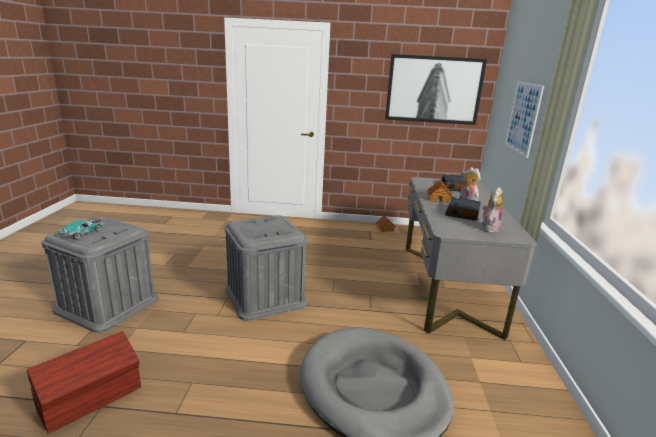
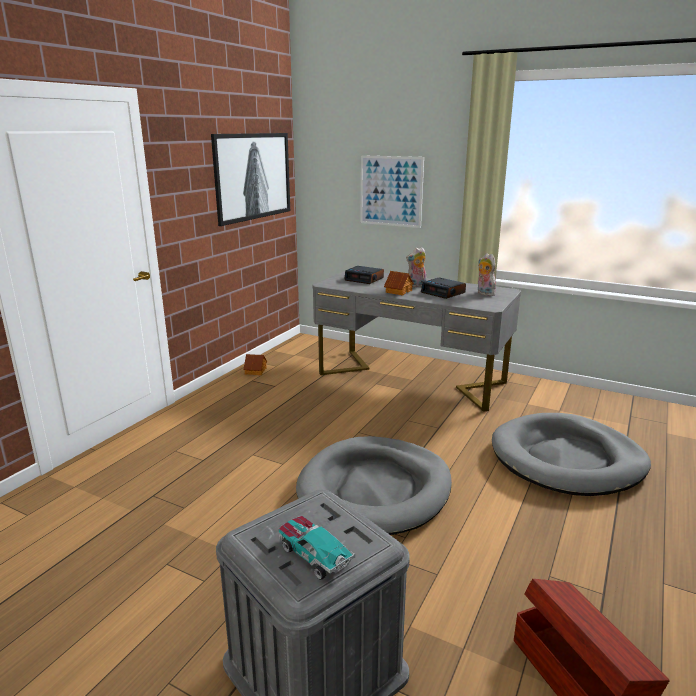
camera: 65 degrees left, 0 degrees up
(265, 296) = (375, 489): grey storage box -> grey dog bed

